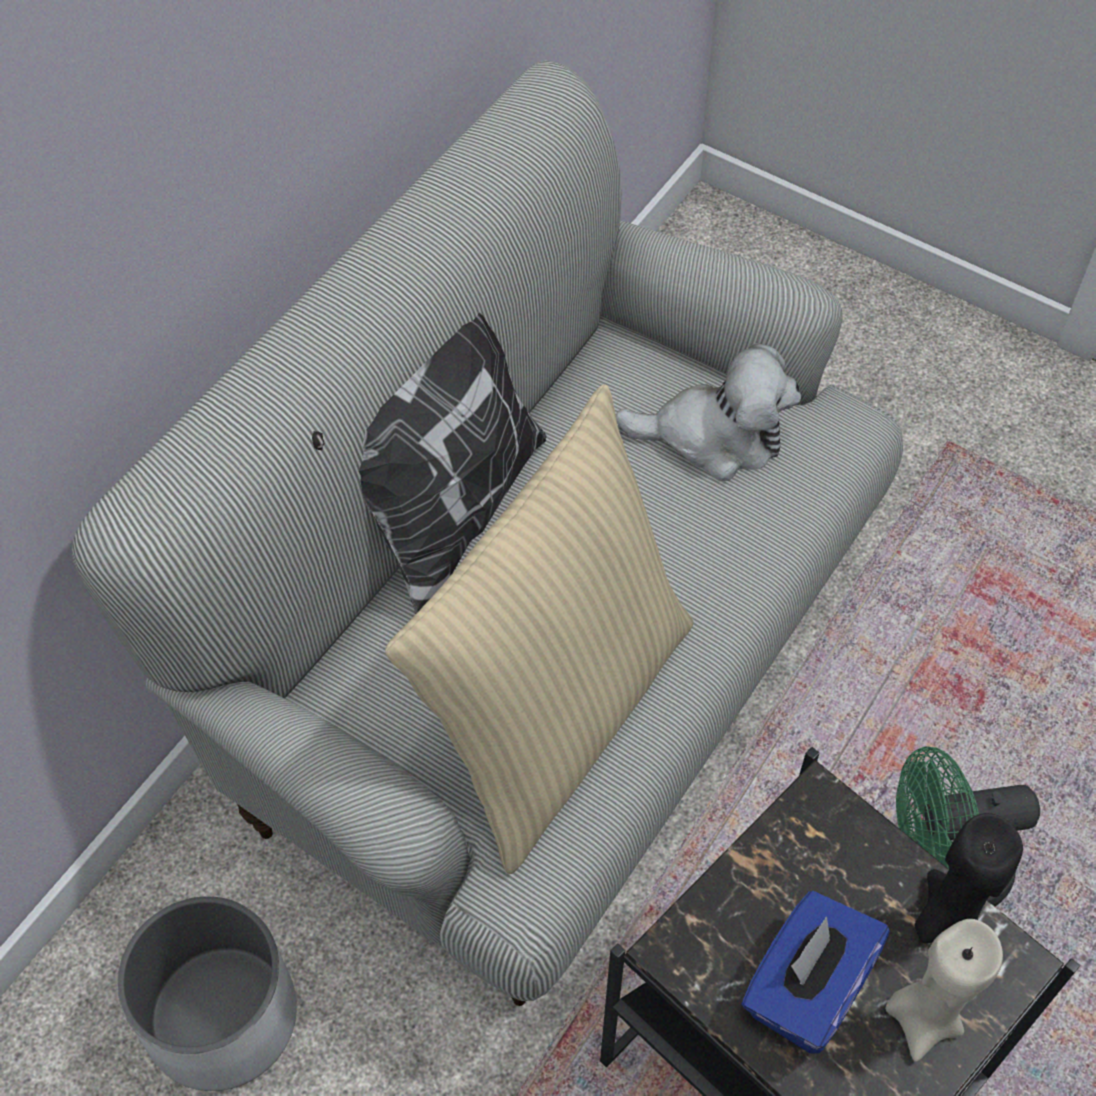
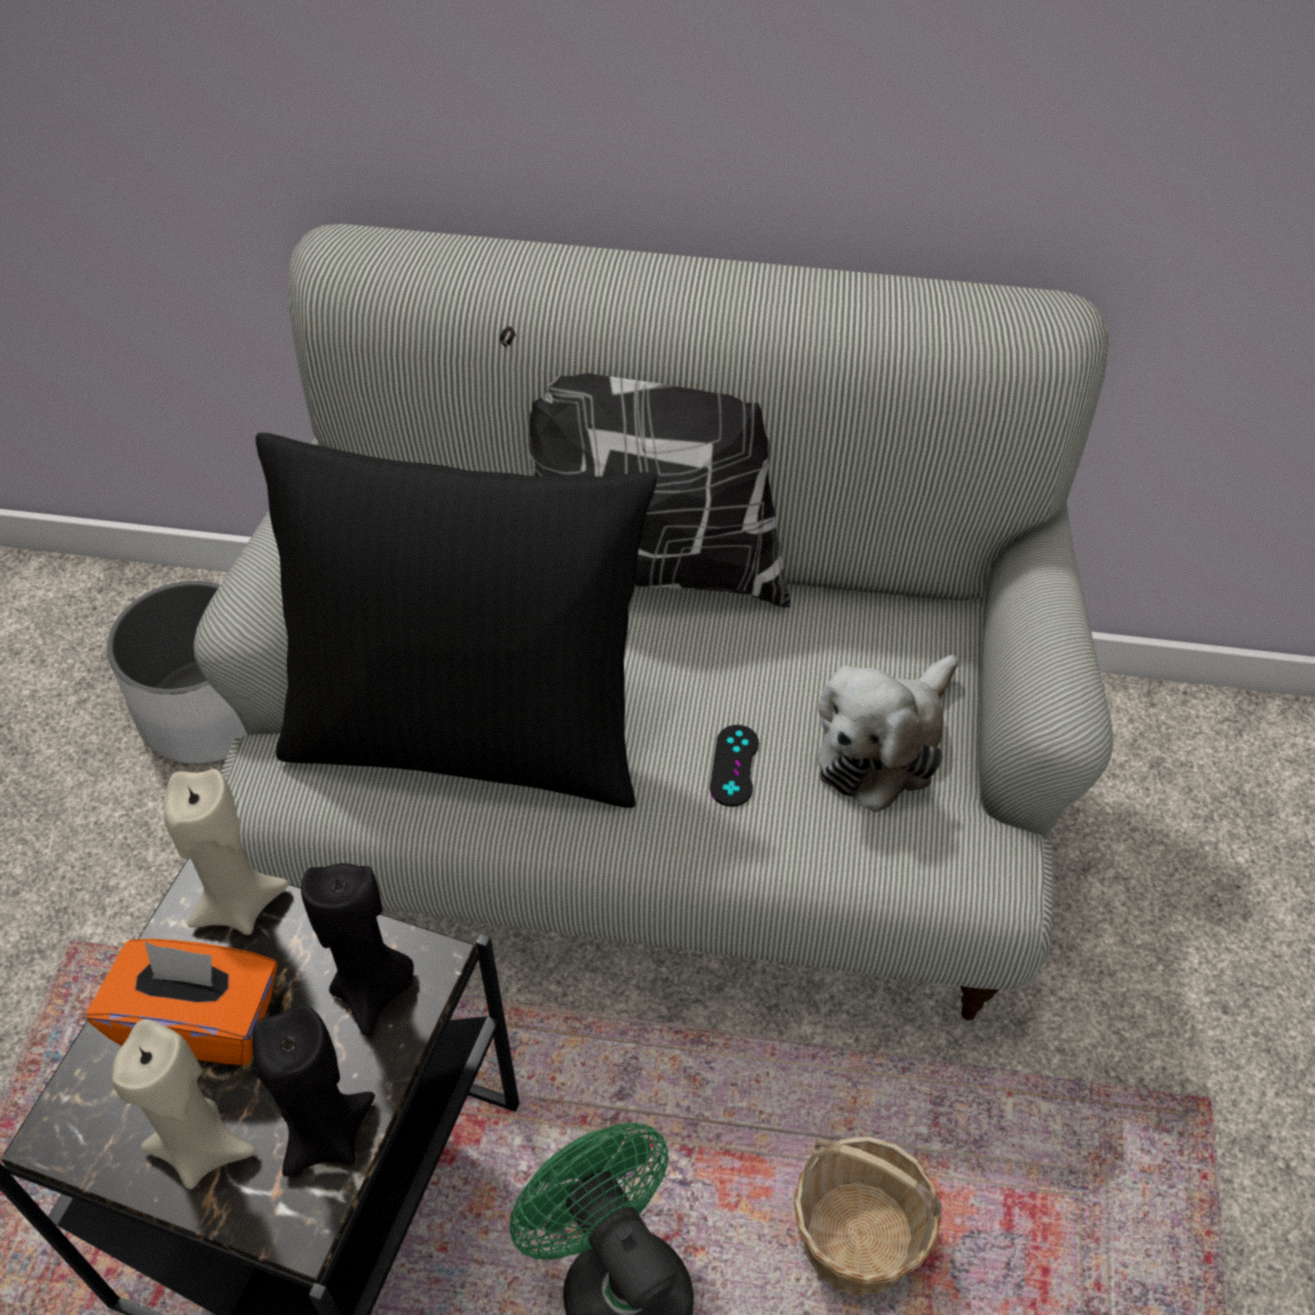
camera: 65 degrees right, 5 degrees down
(555, 713) = (469, 732): beige pillow -> black pillow
(686, 539) = (734, 766): none -> black game controller
(700, 927) = (238, 904): none -> beige candle
(714, 436) = (884, 745): plush toy -> plush toy turned 60 degrees clockwise
(806, 987) = (201, 1021): blue tissue box -> orange tissue box
(828, 845) = (374, 989): none -> black candle
(968, 696) = (858, 1239): none -> basket

